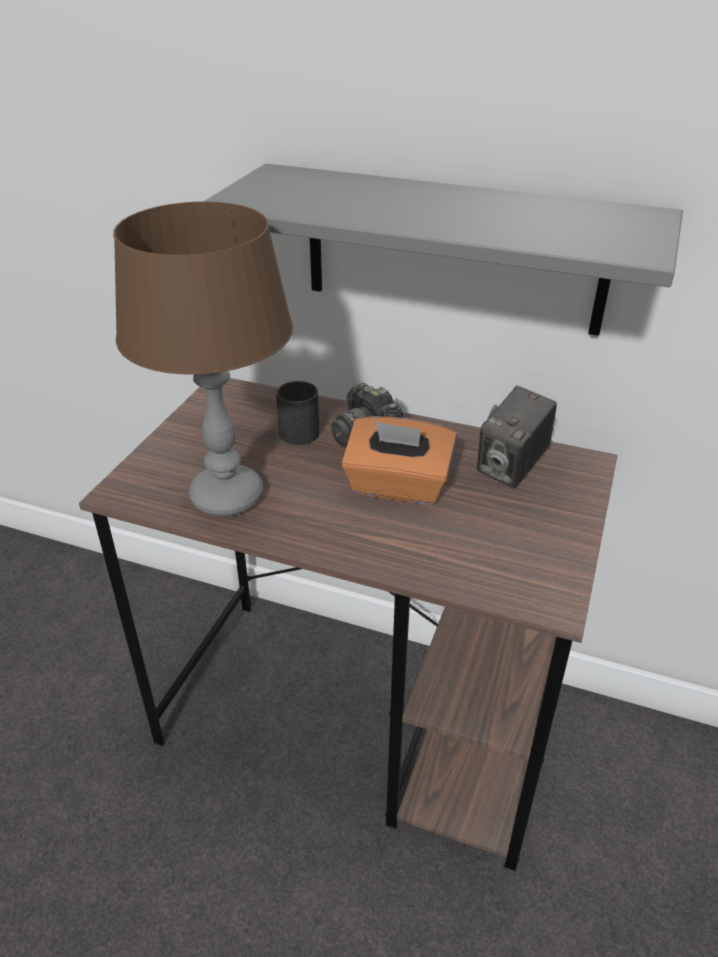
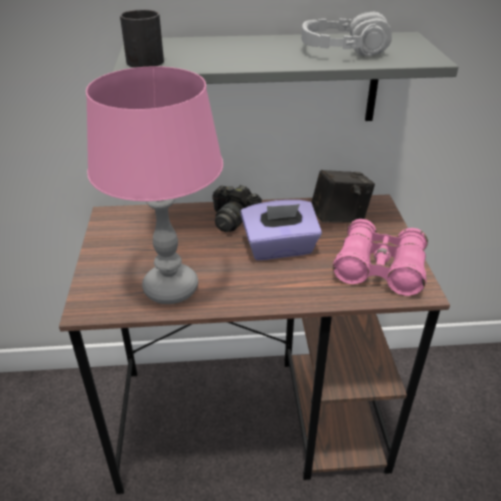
camera: 25 degrees left, 0 degrees up
(228, 496) = (171, 288): brown table lamp -> pink table lamp
(298, 428) = (185, 228): black mug -> black mug (141, 59)
(397, 486) = (279, 248): orange tissue box -> purple tissue box
(511, 468) = (338, 218): camera -> camera turned 120 degrees counterclockwise
(515, 554) = (379, 269): none -> pink binoculars
(525, 221) = (343, 50): none -> grey headphones

